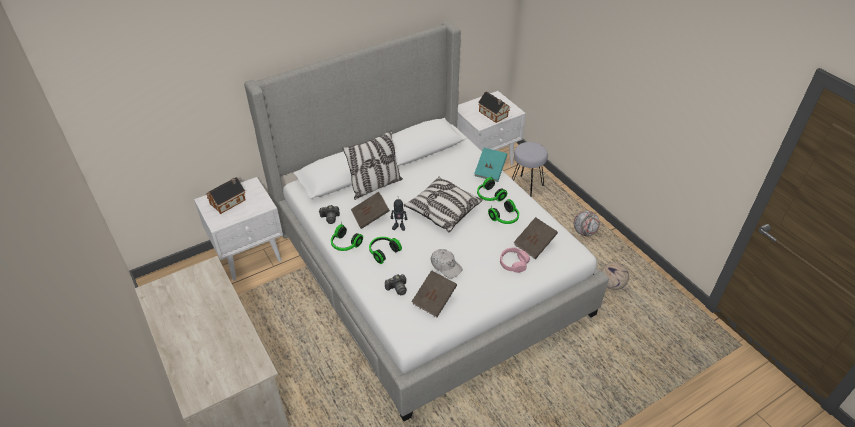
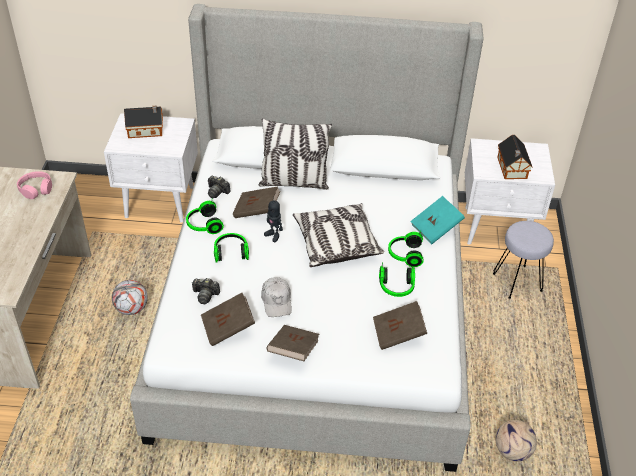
camera: 35 degrees right, 0 degrees up
(487, 290) = (293, 351): none -> brown book
(513, 263) = (352, 340): pink headphones -> pink headphones (36, 189)
(584, 232) = (540, 372): football -> football (132, 309)

